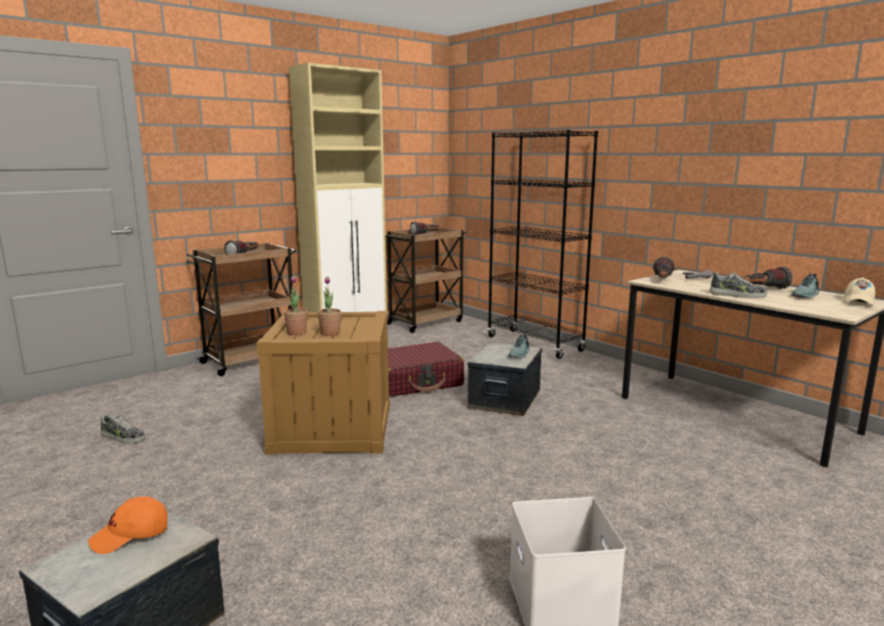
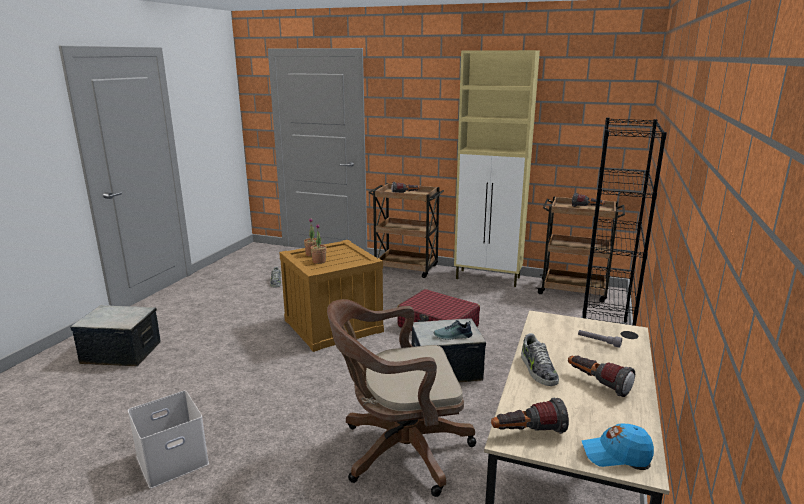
camera: 60 degrees right, 5 degrees up
(131, 536) = (126, 313): orange cap -> none
(626, 452) = (398, 450): none -> brown office chair
(662, 281) = (557, 325): flashlight -> flashlight (527, 433)
(806, 295) = (602, 414): shoe -> none
(858, 301) = (616, 455): beige cap -> blue cap

